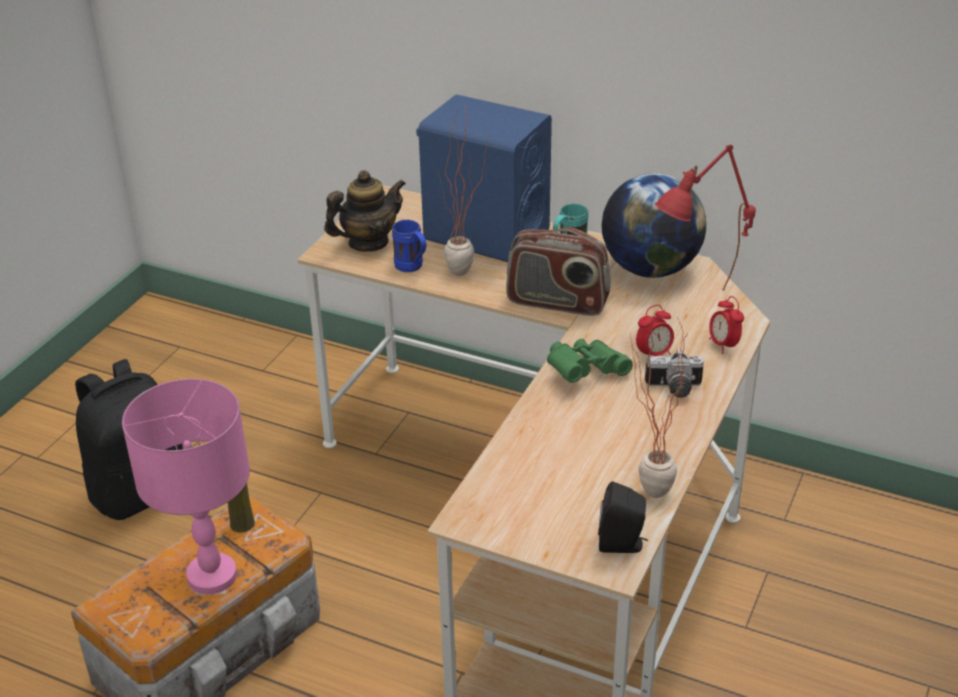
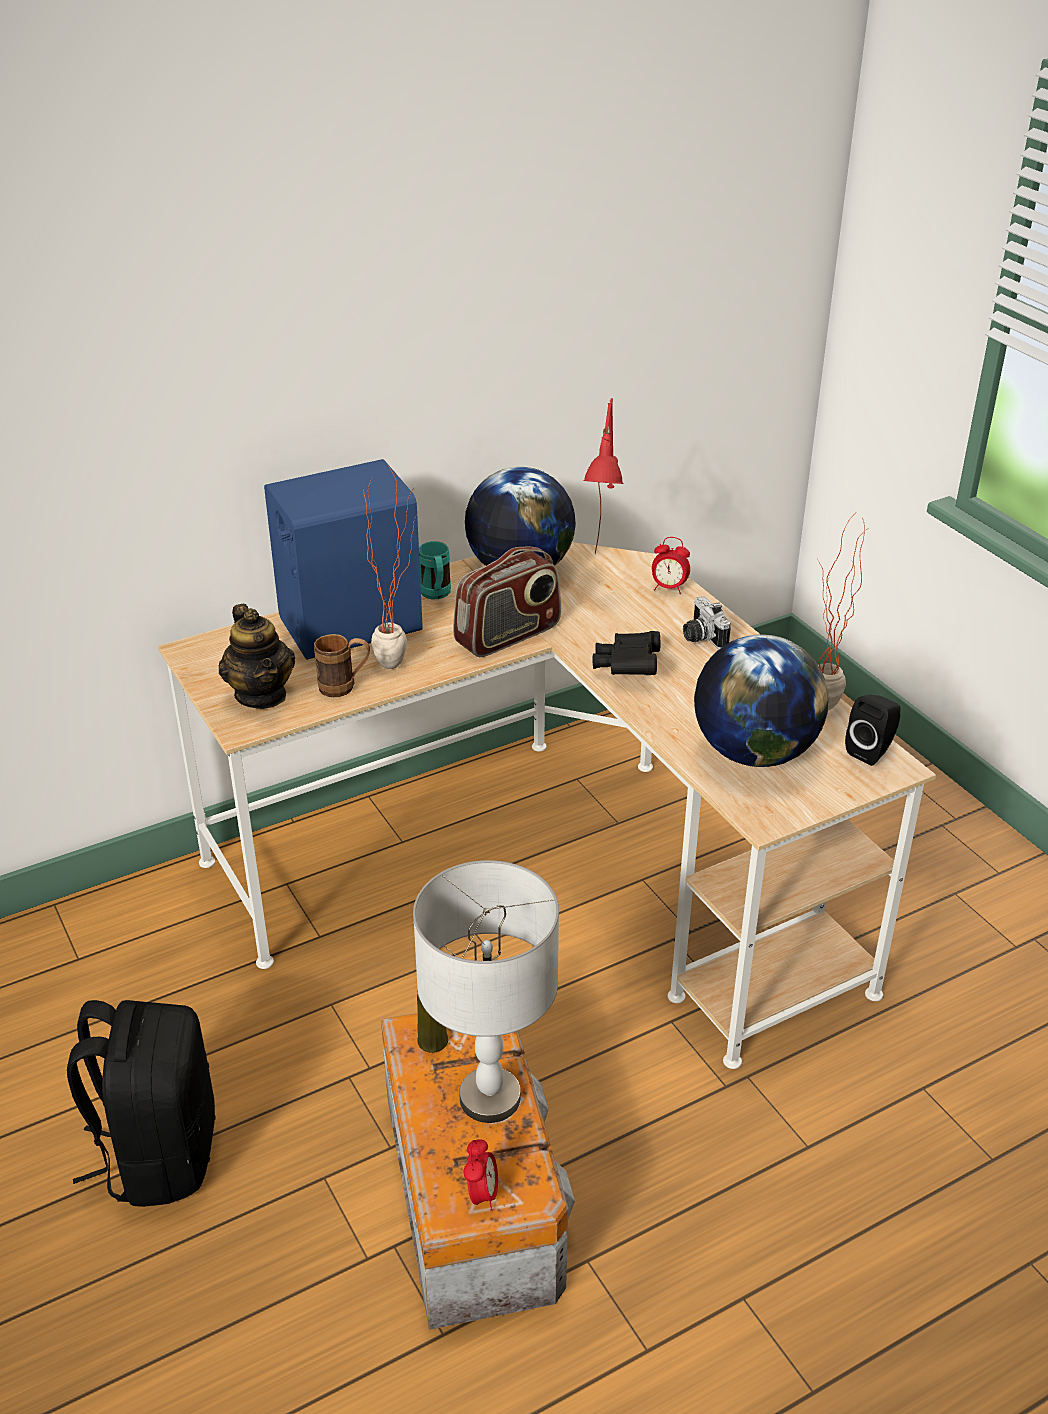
camera: 55 degrees left, 0 degrees up
(211, 576) = (489, 1099): pink table lamp -> grey table lamp
(368, 242) = (261, 695): teapot -> teapot turned 150 degrees clockwise
(412, 268) = (345, 687): blue mug -> brown mug
(546, 480) = (754, 752): none -> globe
(584, 372) = (627, 668): green binoculars -> black binoculars
(654, 354) = (643, 624): alarm clock -> alarm clock (482, 1194)
(674, 389) = (700, 637): camera -> camera turned 120 degrees clockwise

